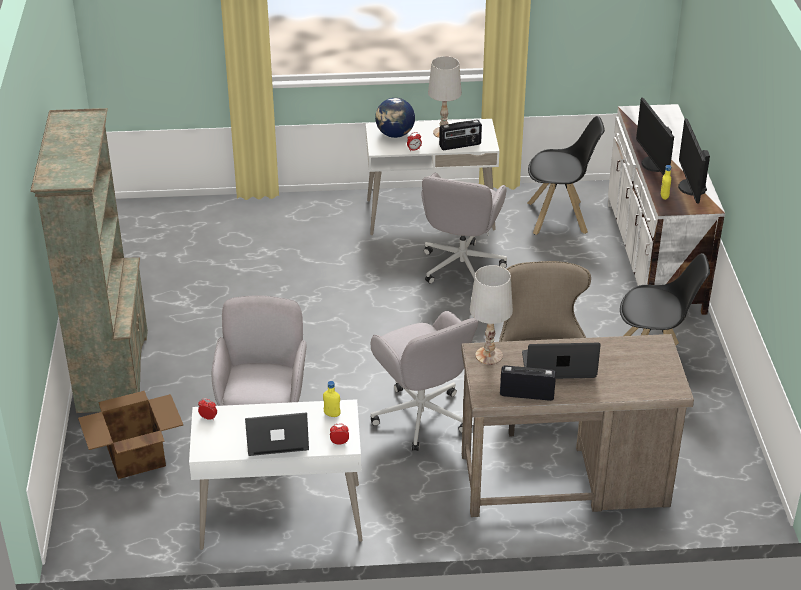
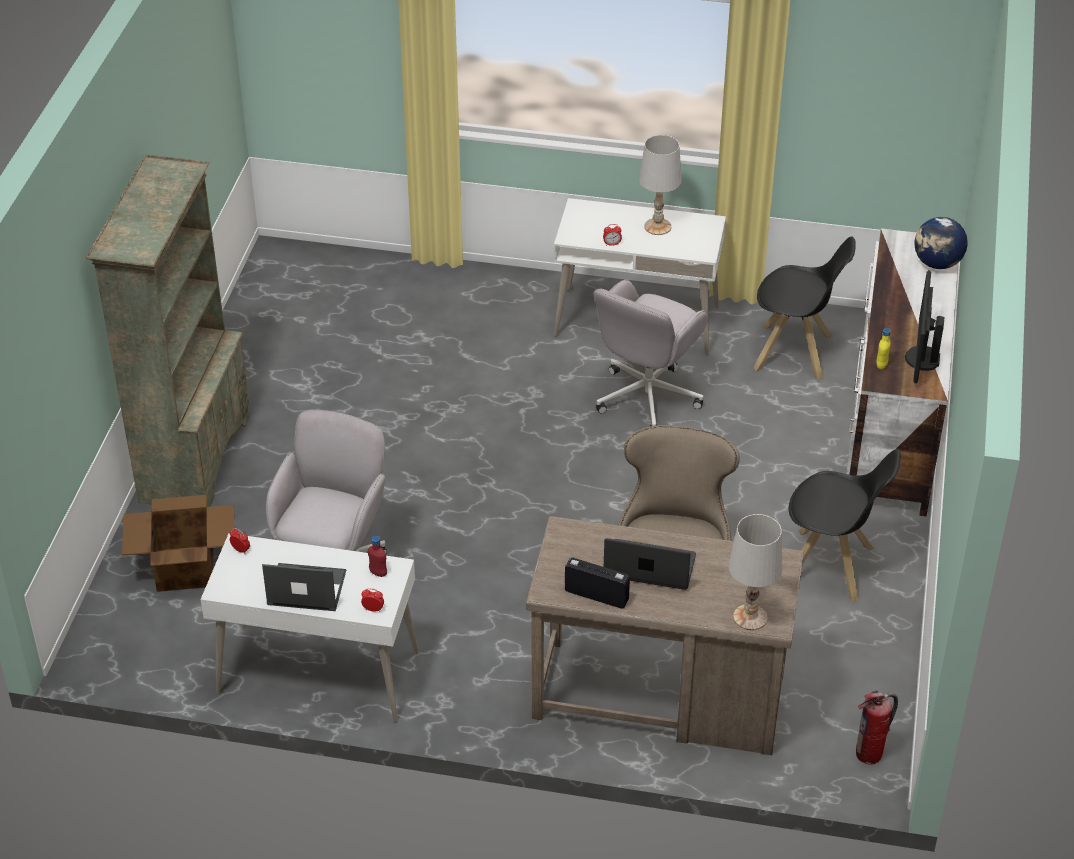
camera: 15 degrees right, 5 degrees up
(332, 414) = (378, 573): yellow bottle -> red bottle
(395, 134) = (597, 220): globe -> globe (937, 263)
(421, 418) = (522, 585): grey office chair -> none
(460, 145) = (670, 248): radio -> none
(489, 356) = (574, 538): white table lamp -> white table lamp (750, 617)
(654, 164) = (889, 318): monitor -> none
(744, 491) = (869, 754): none -> fire extinguisher

